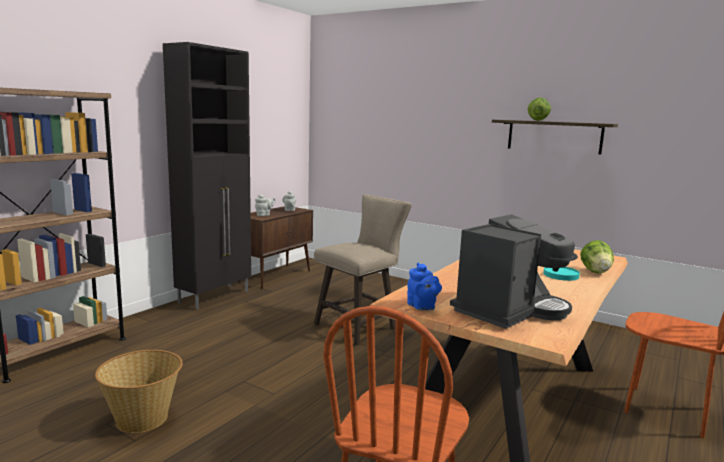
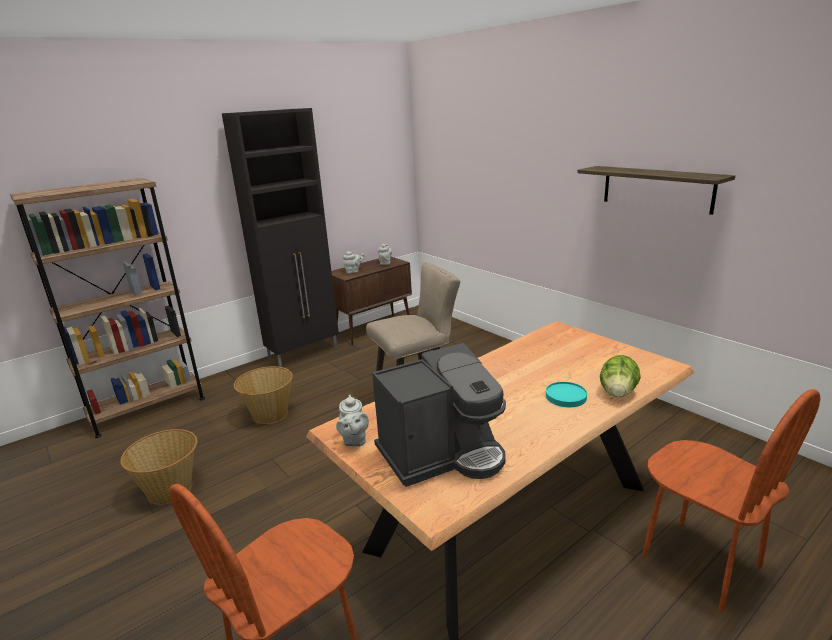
camera: 20 degrees right, 10 degrees up
(214, 346) = (269, 414): none -> basket
(422, 307) = (354, 440): blue teapot -> grey teapot
(537, 120) = (633, 170): lettuce -> none

